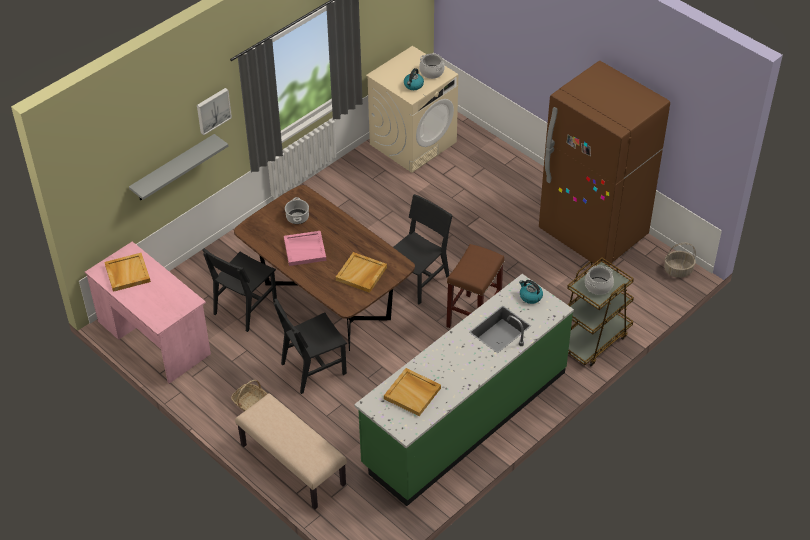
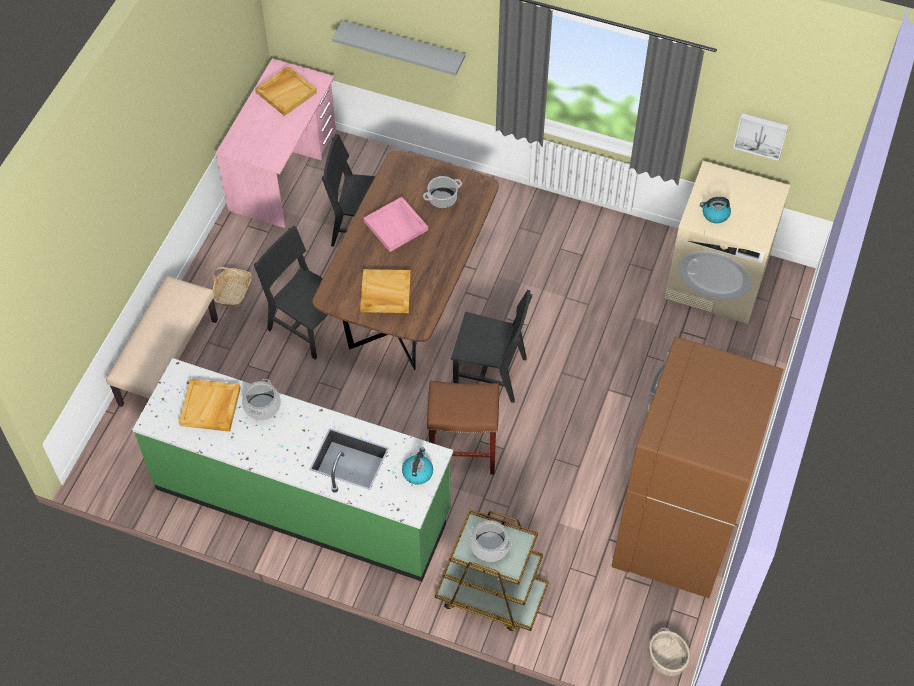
camera: 65 degrees right, 10 degrees up
(213, 110) = (468, 29): picture -> picture (761, 135)
(431, 72) = (752, 223): cooking pot -> cooking pot (262, 407)

